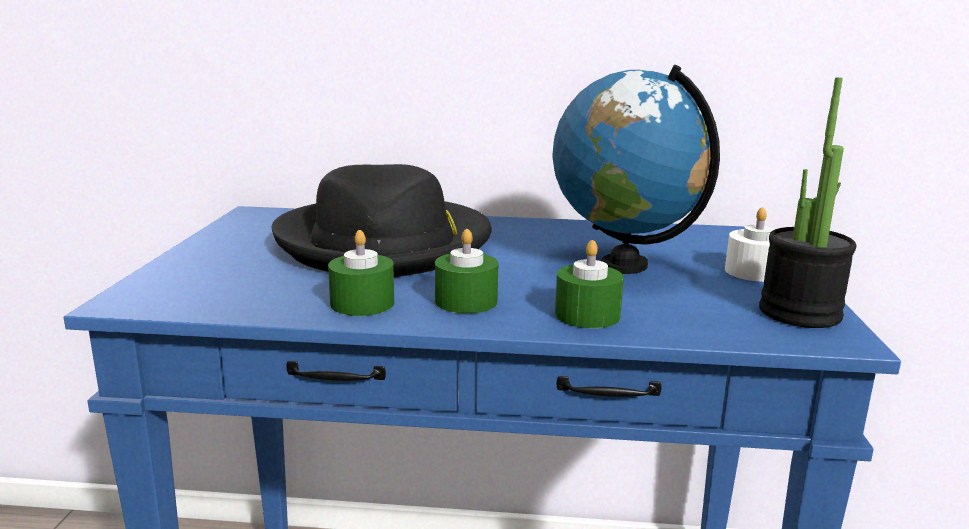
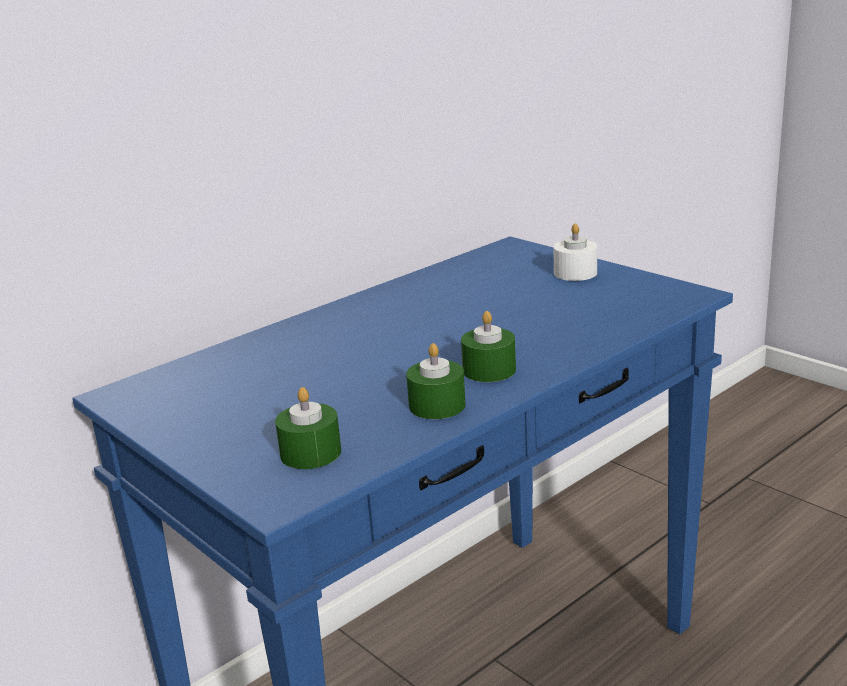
camera: 45 degrees left, 5 degrees up
(385, 244) = (319, 362): black hat -> none
(587, 315) = (568, 342): green candle -> green candle (310, 453)
(624, 266) = (506, 302): globe -> none
(799, 313) = (649, 288): potted plant -> none

